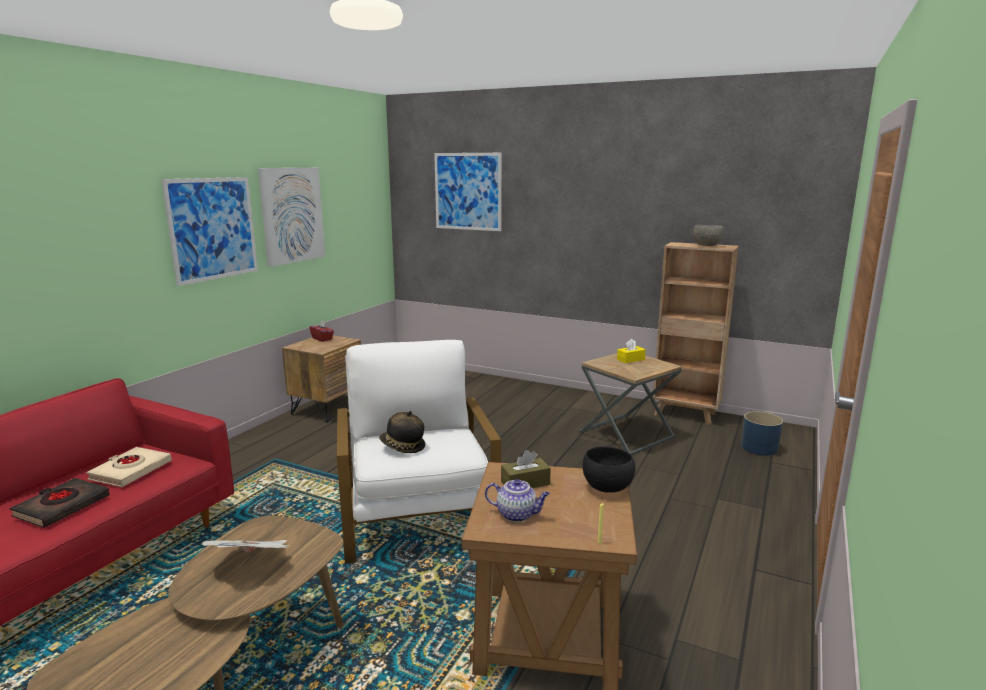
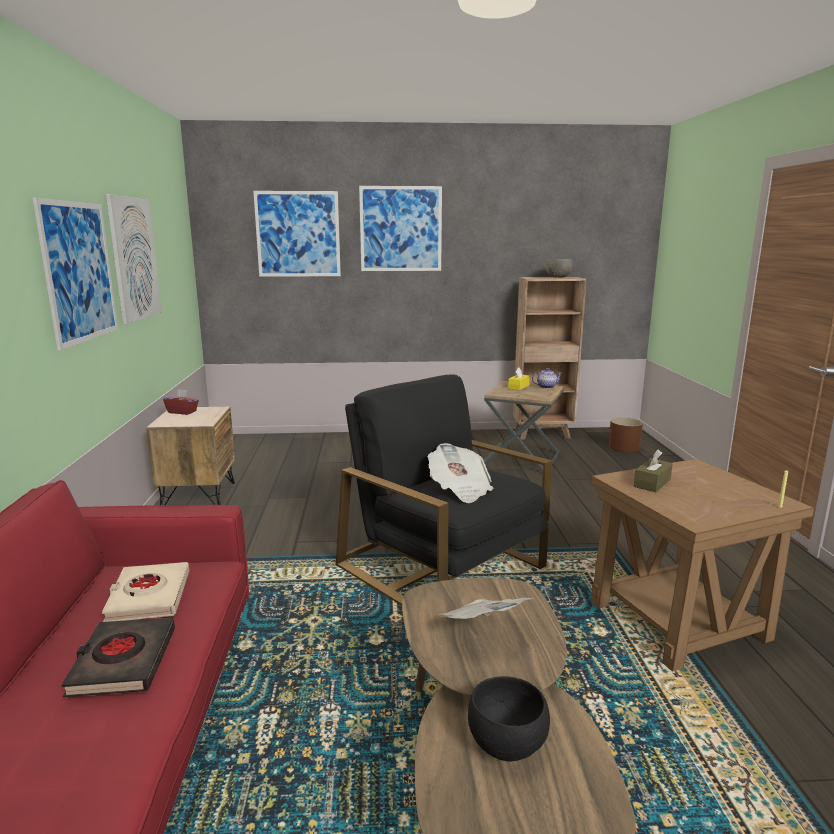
camera: 30 degrees left, 0 degrees up
(402, 447) = (460, 489): hat -> newspaper
(418, 515) = (443, 566): white armchair -> black armchair
(517, 514) = (694, 505): teapot -> teapot (546, 387)
(556, 188) = (401, 229): none -> picture
(608, 488) = (710, 472): black bowl -> black bowl (508, 745)
(759, 448) = (623, 448): blue planter -> brown planter

